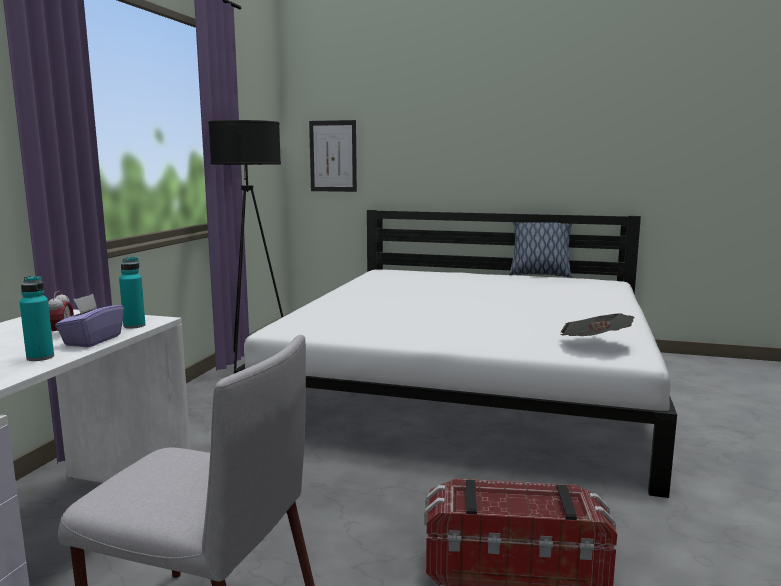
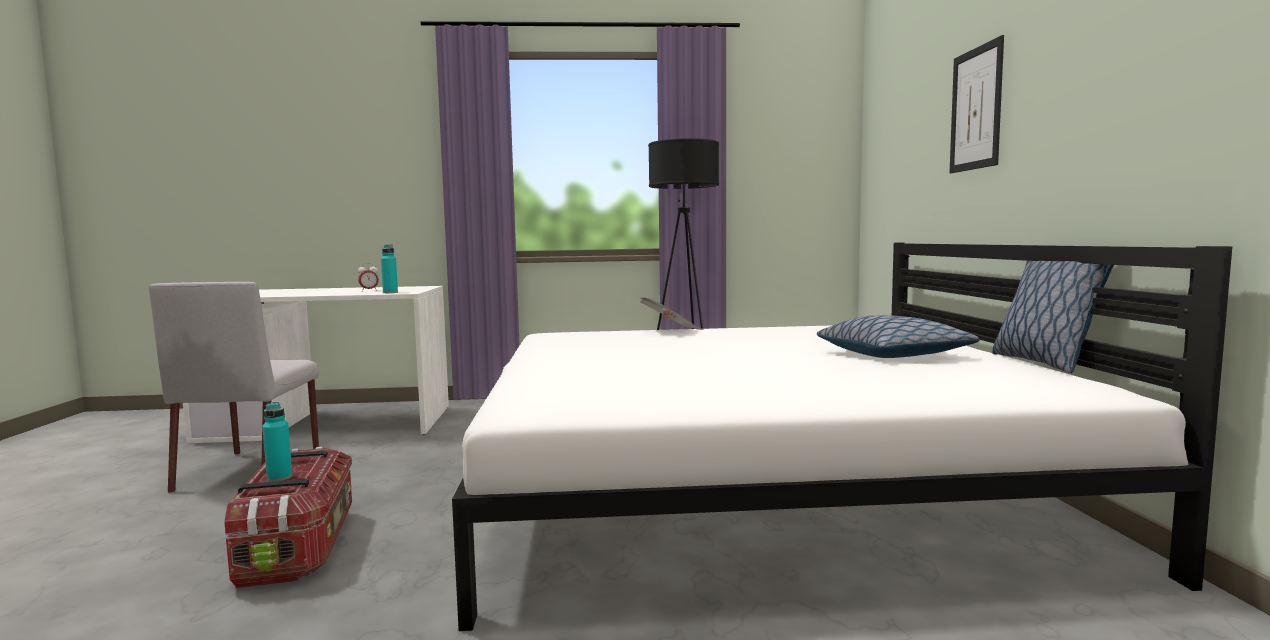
camera: 70 degrees right, 5 degrees down
(40, 357) = (314, 294): turquoise bottle -> turquoise bottle (279, 477)
(92, 340) = (351, 293): purple tissue box -> none
(333, 156) = (887, 173): picture -> picture (976, 109)
(497, 284) = (892, 354): none -> pillow
(594, 345) = (563, 398): newspaper -> newspaper (671, 331)

